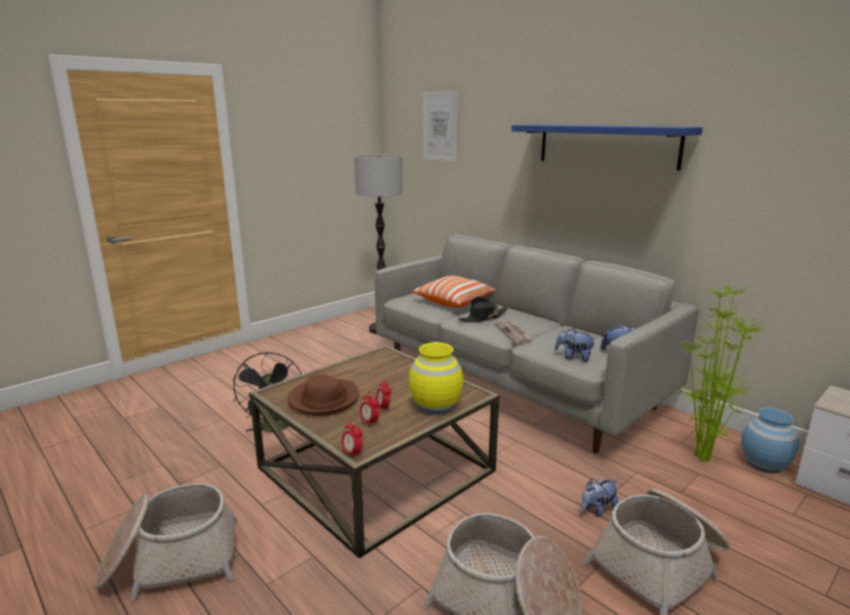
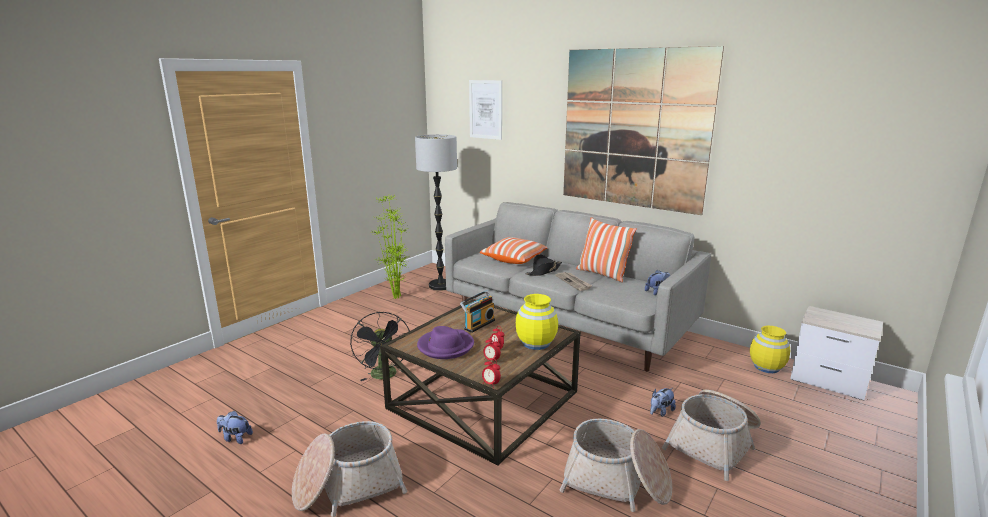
camera: 10 degrees left, 0 degrees up
(324, 400) = (445, 346): brown hat -> purple hat
(377, 376) = (478, 324): none -> radio
(554, 325) = (602, 274): none -> pillow
(573, 357) = (627, 298): plush toy -> plush toy (235, 438)
(606, 145) = (634, 129): blue shelf -> picture
(700, 459) = (722, 369): potted plant -> potted plant (395, 297)
(764, 463) = (766, 367): blue vase -> yellow vase

